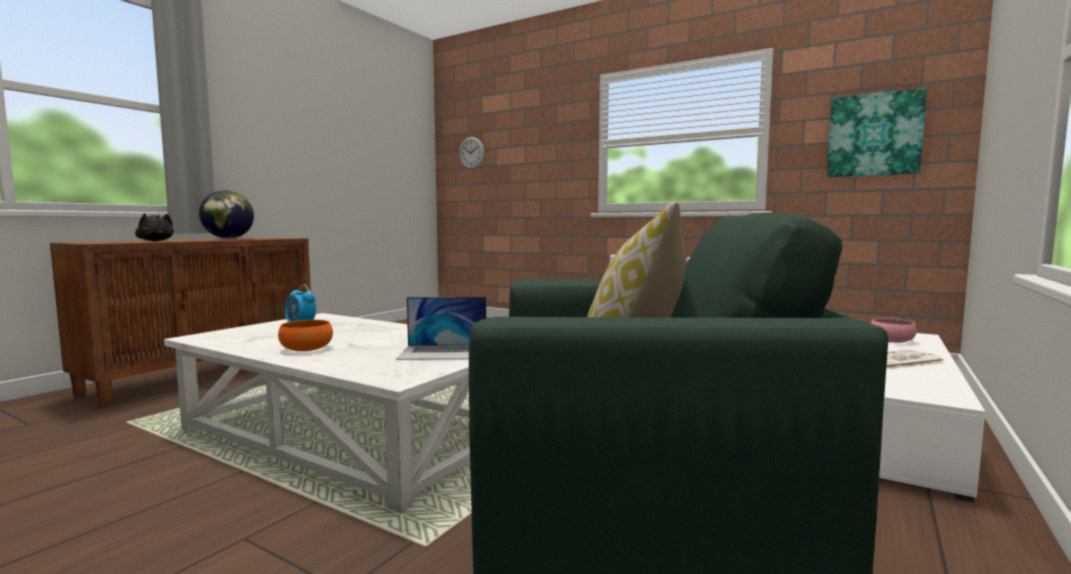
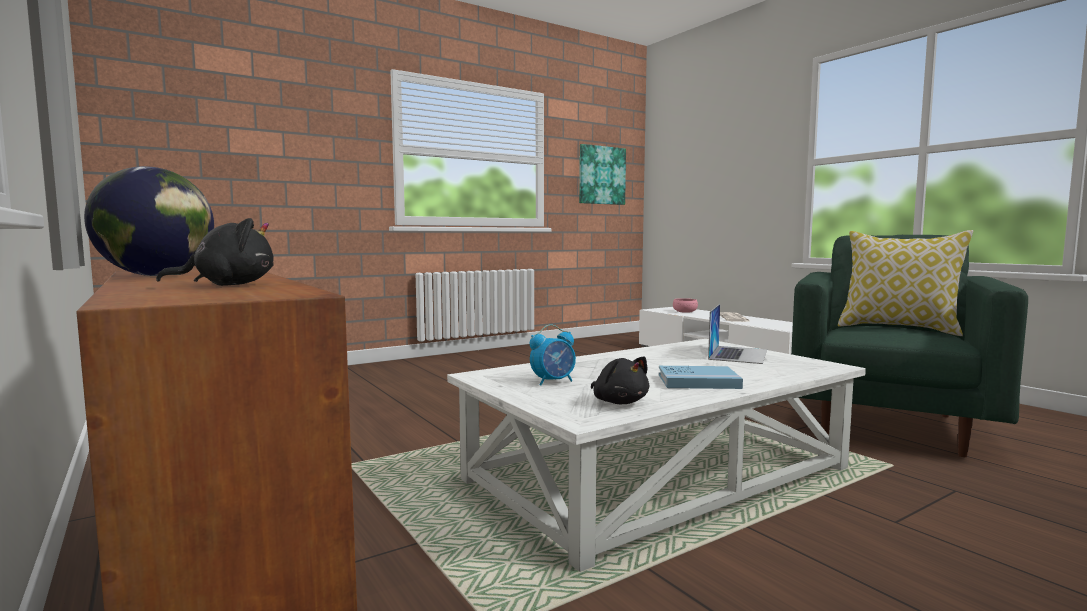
camera: 65 degrees left, 0 degrees up
(237, 339) = (619, 402): none -> black plush toy
(306, 348) = (698, 381): orange bowl -> blue book
(471, 153) = (177, 127): wall clock -> none

